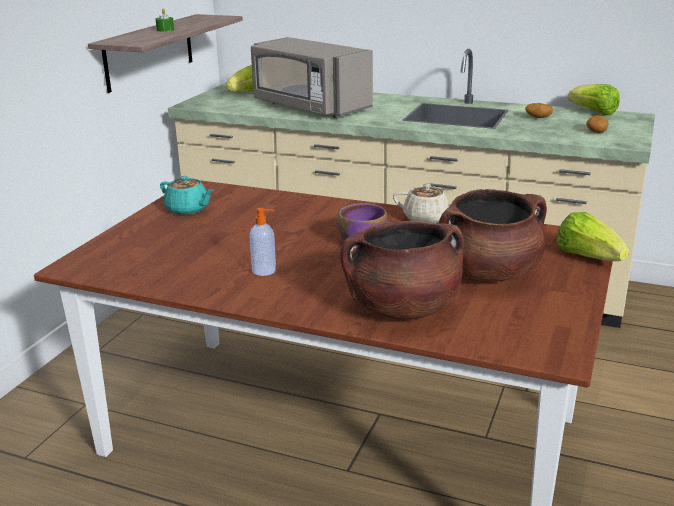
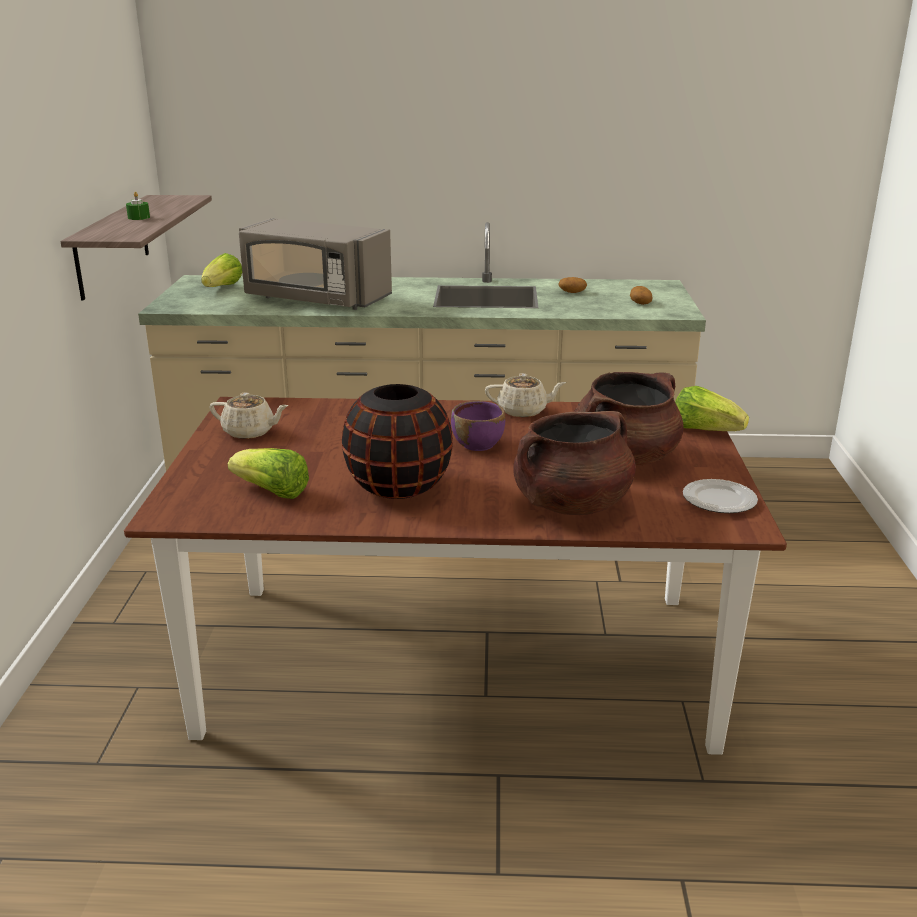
camera: 20 degrees left, 0 degrees up
(188, 209) = (250, 432): turquoise teapot -> beige teapot
(265, 271) = (398, 487): soap dispenser -> black vase
(550, 326) = (719, 500): none -> plate
(593, 112) = (622, 283): lettuce -> lettuce (272, 492)

